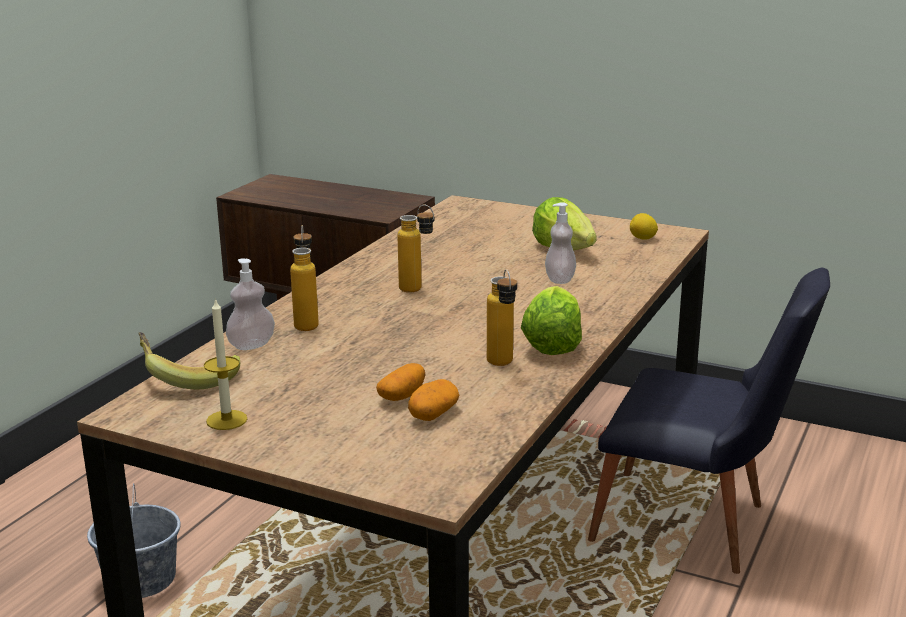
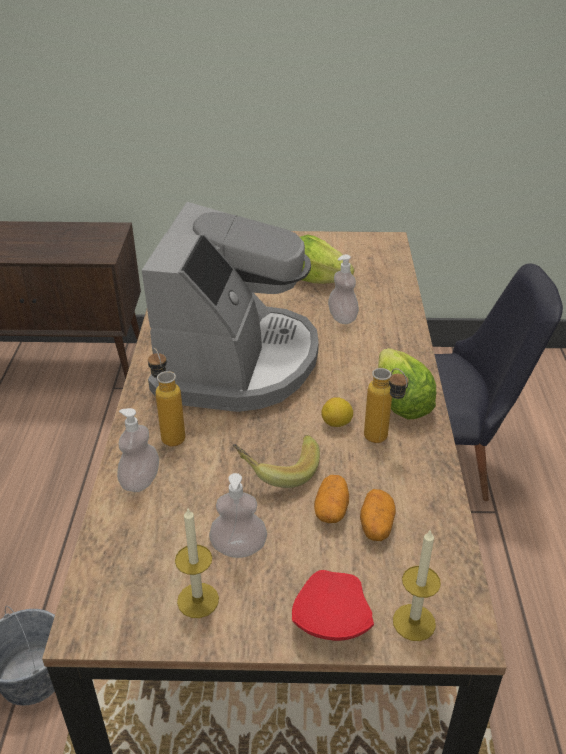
camera: 25 degrees left, 15 degrees up
(188, 378) = (113, 550): banana -> banana (277, 469)
(293, 400) = (238, 548): none -> soap dispenser
(326, 456) = (330, 619): none -> red plate
(399, 476) = (414, 622): none -> candle
(417, 291) = (237, 362): bottle -> coffee machine
(643, 239) = (367, 253): lemon -> lemon (336, 423)

